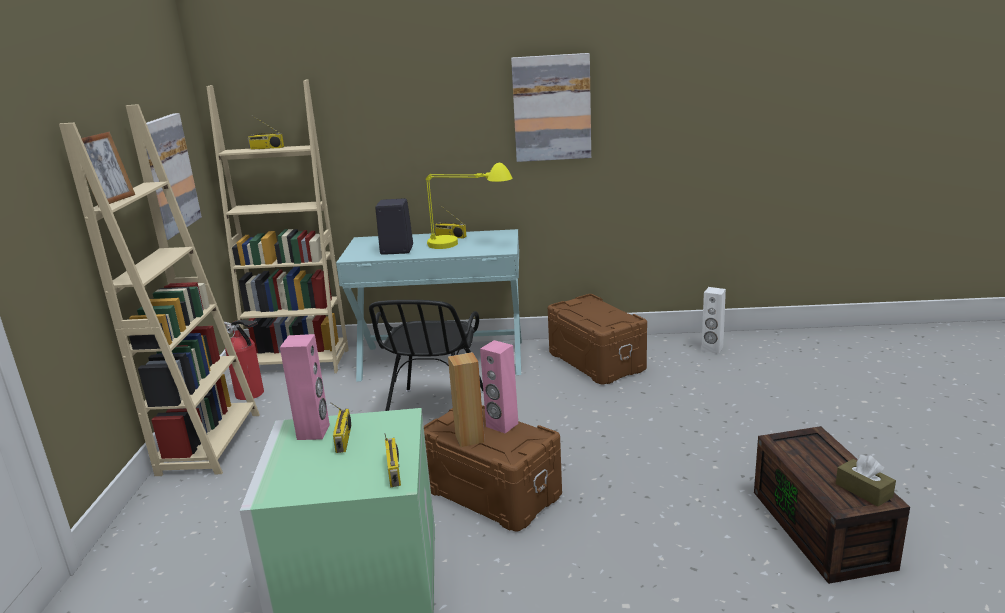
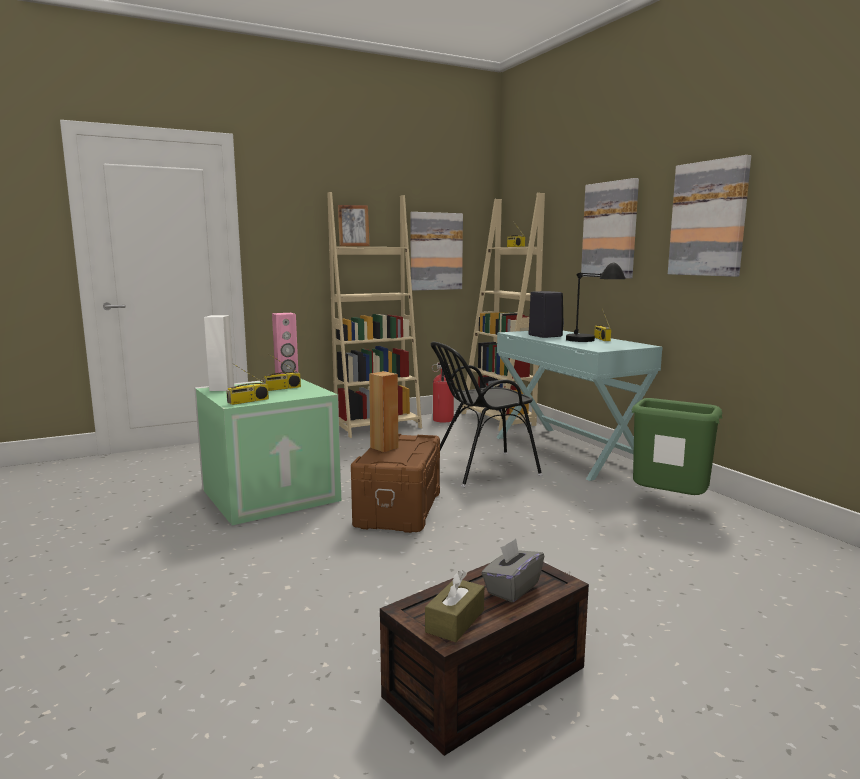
camera: 60 degrees right, 10 degrees down
(425, 121) = (610, 230): none -> picture
(468, 245) = (591, 343): yellow table lamp -> black table lamp
(502, 425) = (414, 452): pink speaker -> none
(597, 361) = (669, 504): brown storage box -> green trash can
(712, 349) = (814, 556): white speaker -> white speaker (221, 388)
(820, 455) = (512, 588): none -> grey tissue box

